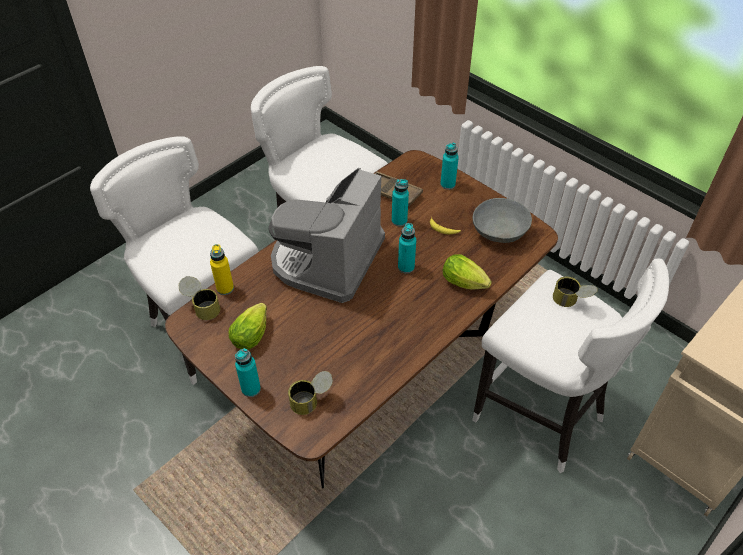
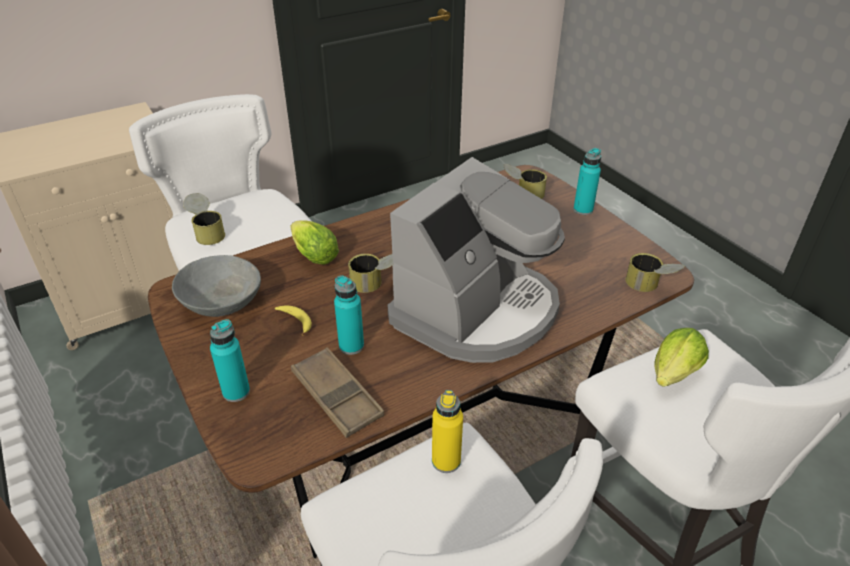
camera: 165 degrees left, 10 degrees down
(225, 288) = (622, 301): yellow bottle -> yellow bottle (446, 461)
(252, 333) = (583, 251): lettuce -> lettuce (672, 376)
(406, 267) = (375, 284): turquoise bottle -> can

